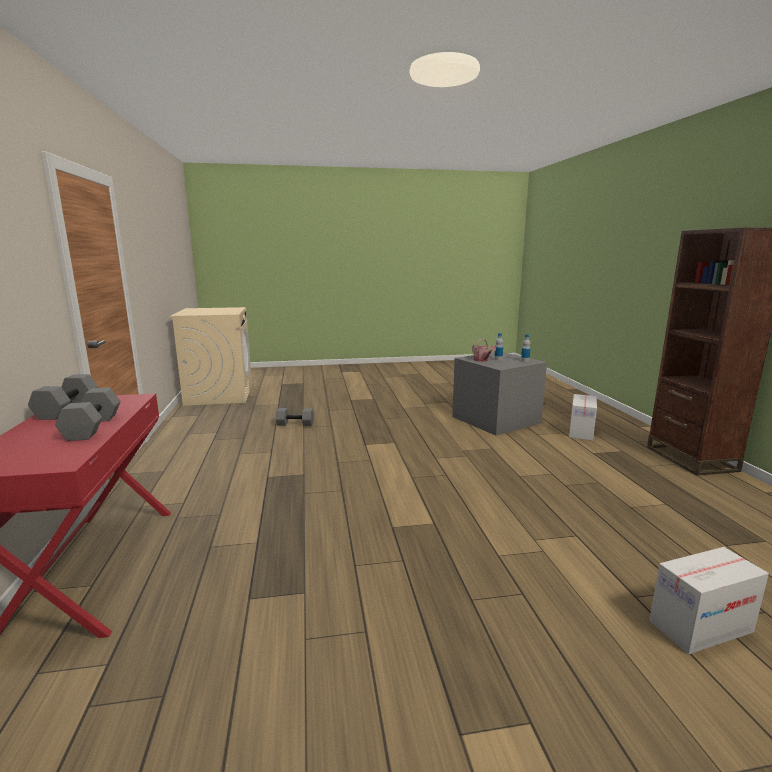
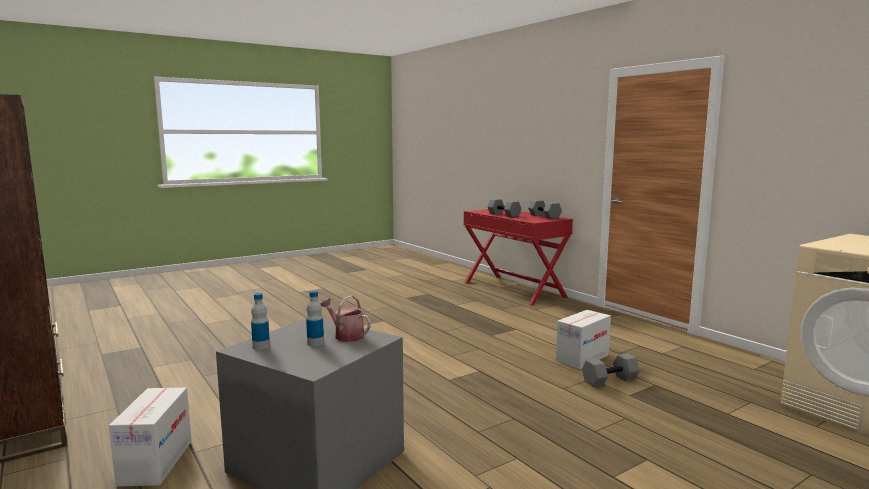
camera: 155 degrees right, 5 degrees down
(700, 627) = (210, 315): cardboard box -> cardboard box (582, 358)

